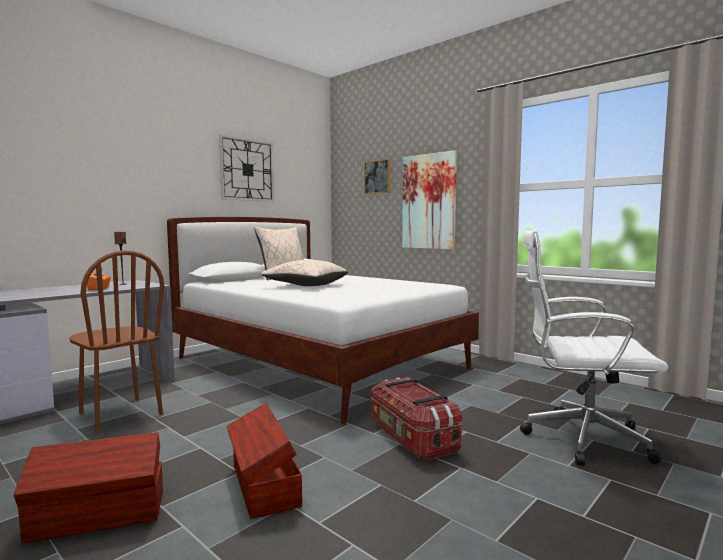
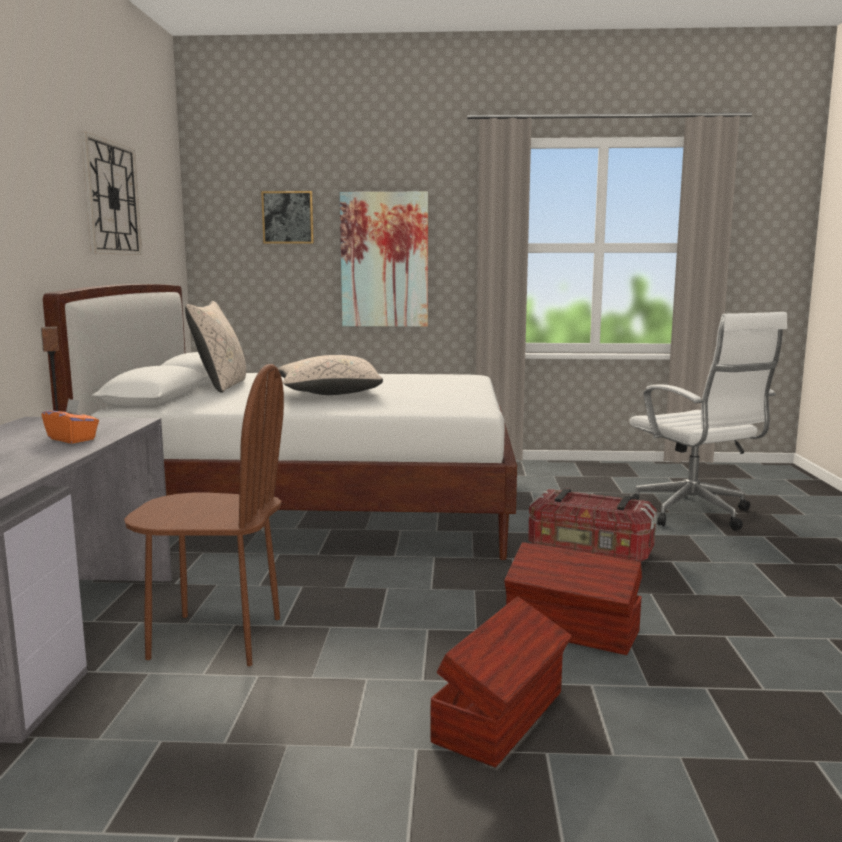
camera: 40 degrees left, 5 degrees up
(579, 439) = (695, 514): white office chair -> white office chair turned 90 degrees counterclockwise

